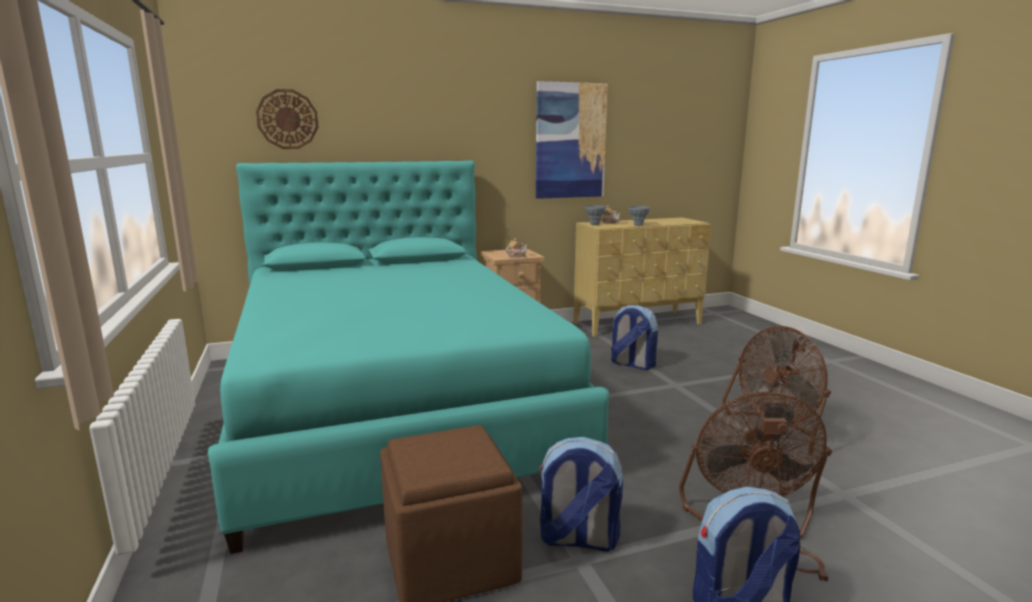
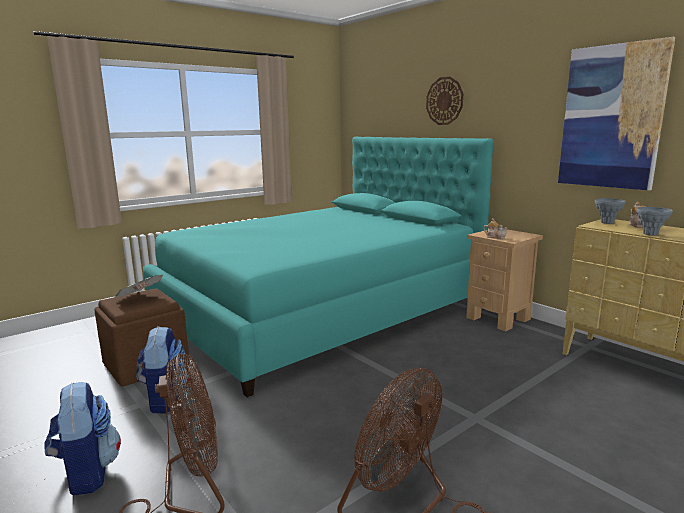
camera: 70 degrees right, 0 degrees up
(287, 119) = (383, 106): wall clock -> wall clock (444, 101)
(443, 450) = (140, 298): none -> newspaper
(631, 364) = (506, 385): backpack -> none

